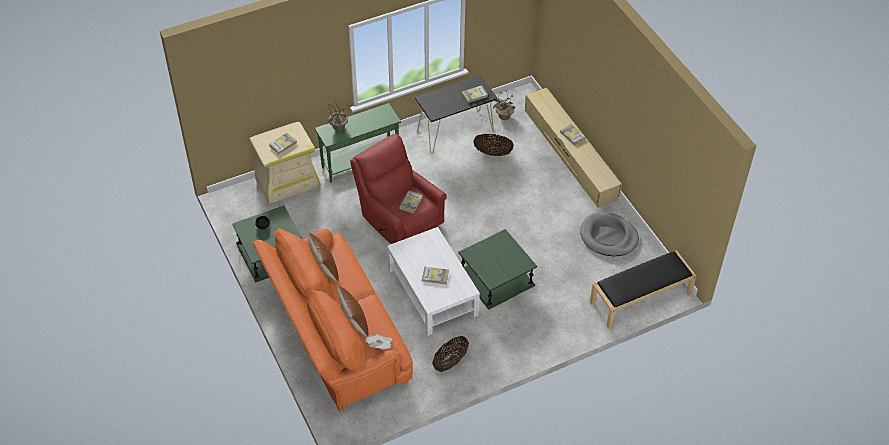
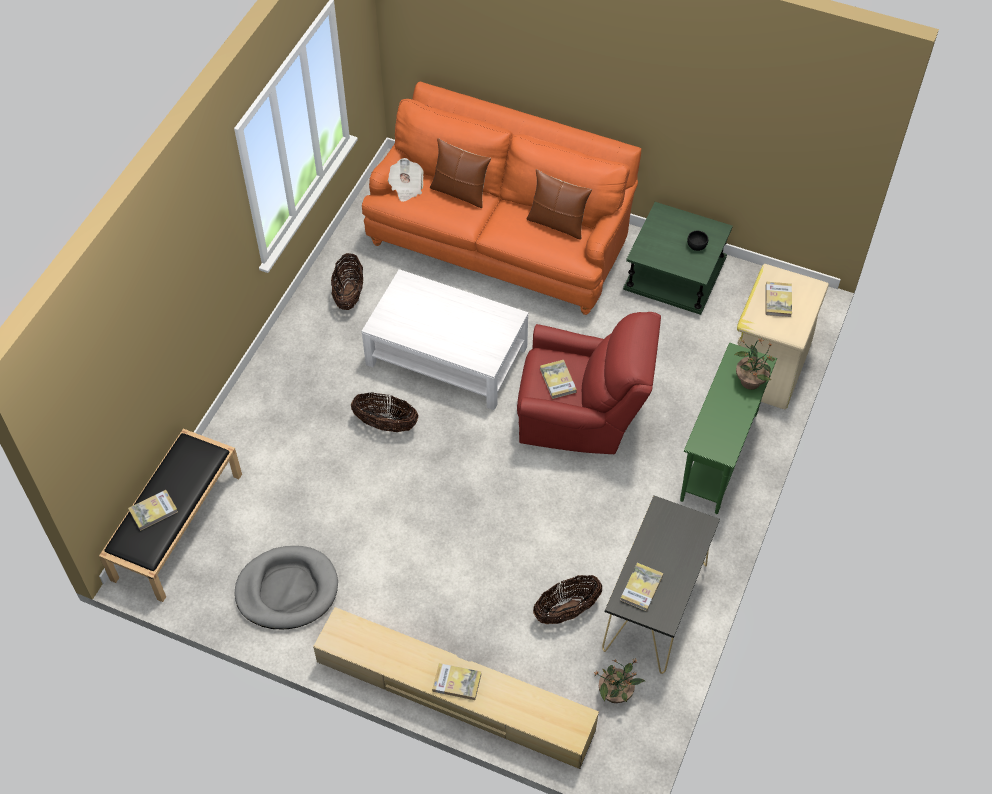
camera: 140 degrees right, 5 degrees up
(435, 276) = (433, 314): book -> book (153, 511)
(496, 278) = (385, 424): green side table -> basket

